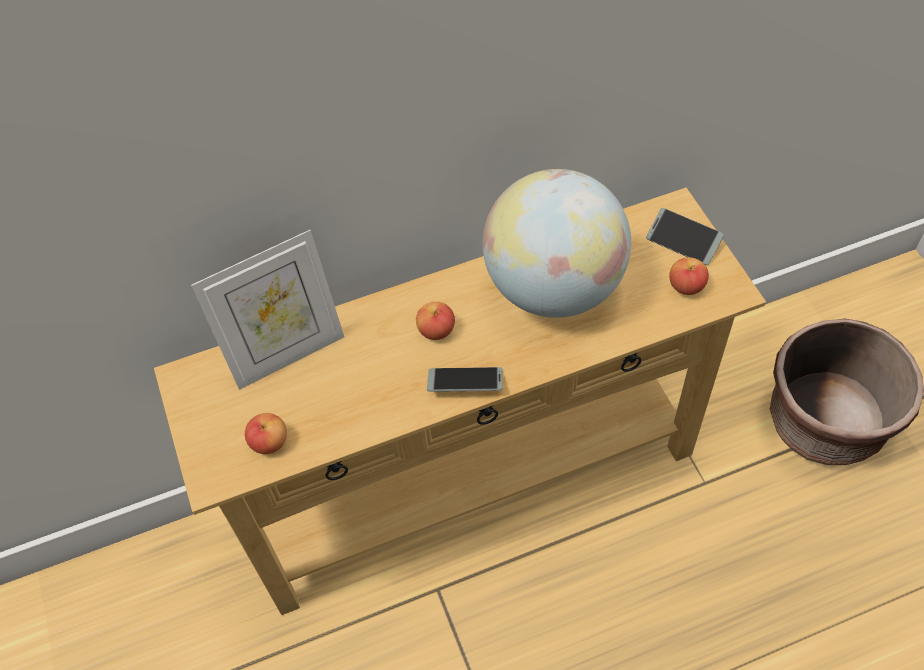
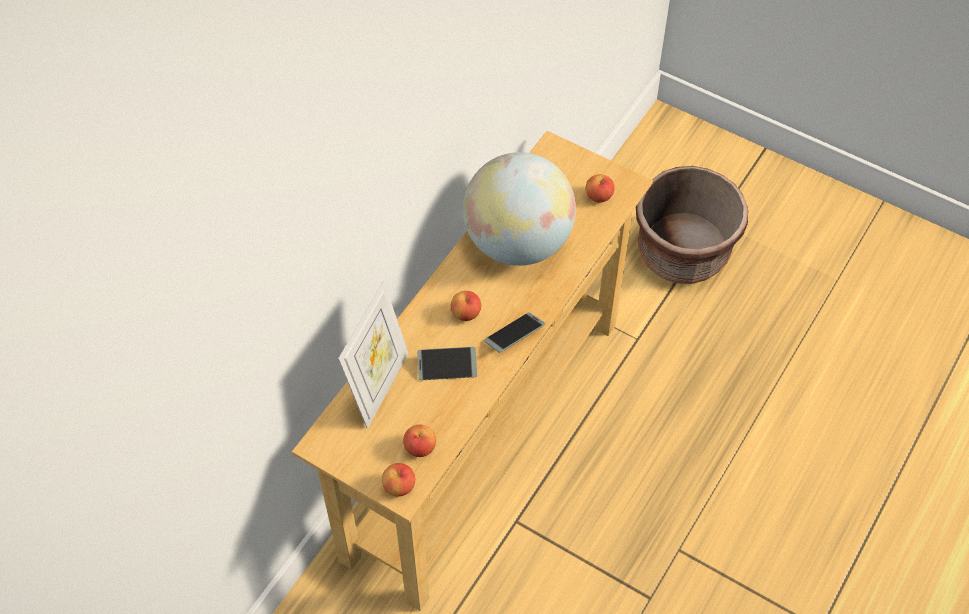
camera: 40 degrees left, 0 degrees up
(214, 469) = (399, 486): none -> apple
(683, 241) = (574, 168): phone -> phone (447, 367)

